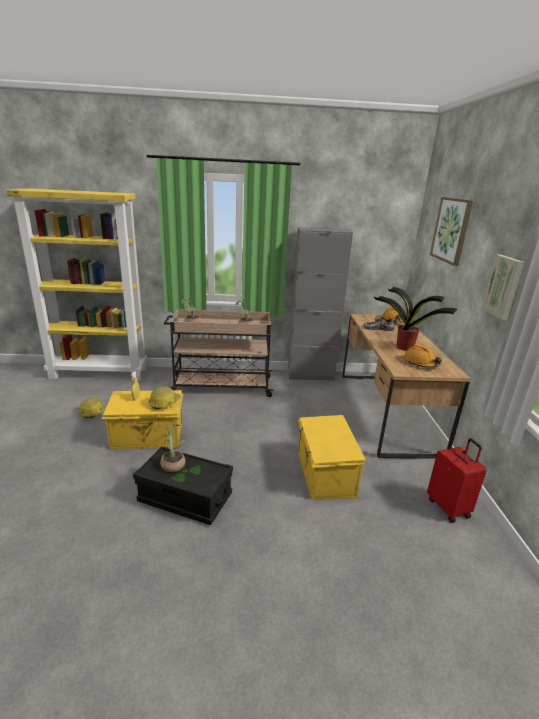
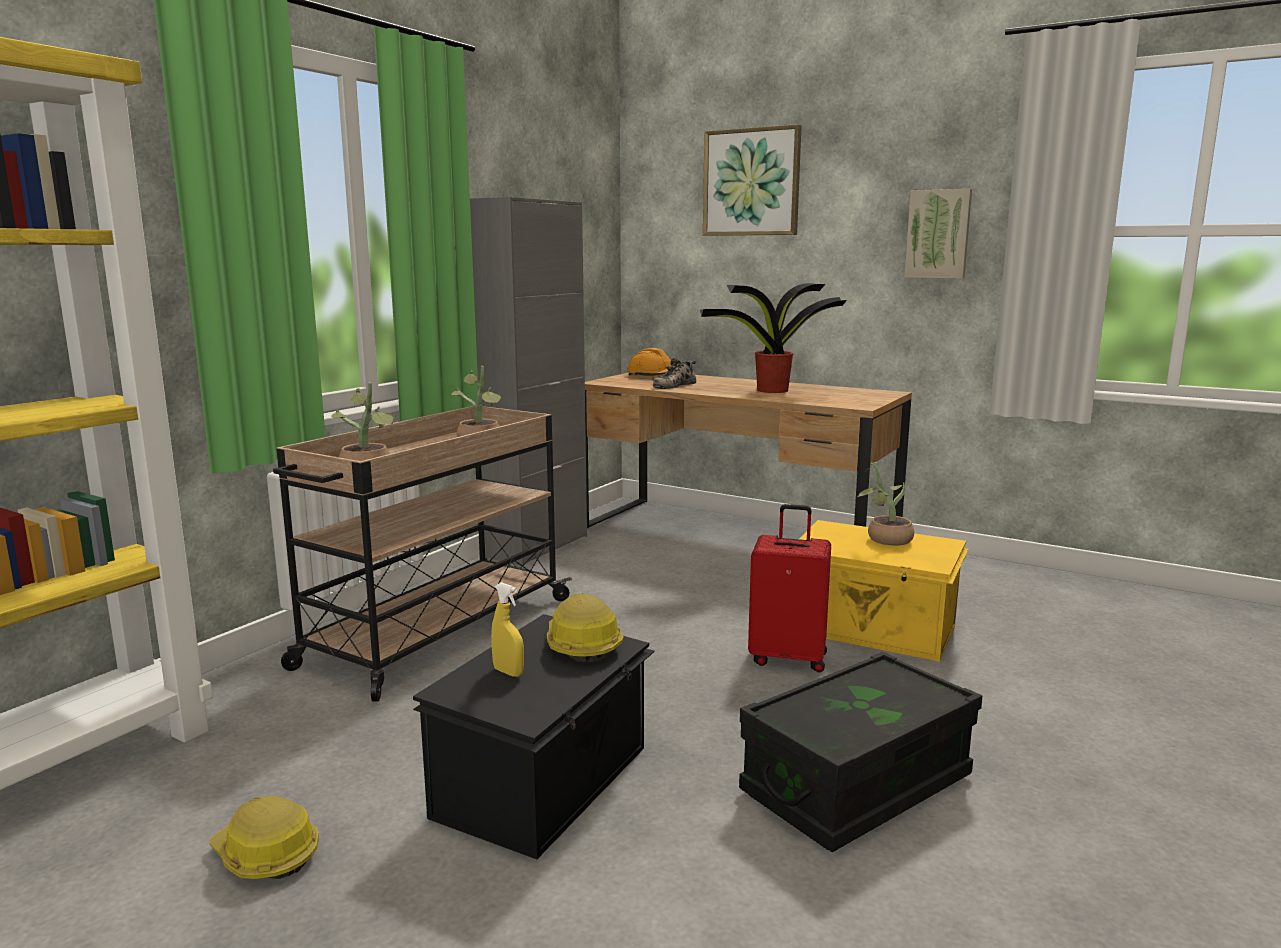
camera: 55 degrees left, 10 degrees down
(147, 436) = (546, 781): yellow storage box -> black storage box
(173, 463) = (822, 711): potted plant -> potted plant (884, 539)
(420, 363) = (840, 396): orange hard hat -> none
(449, 507) = (1010, 580): red suitcase -> red suitcase (788, 658)

